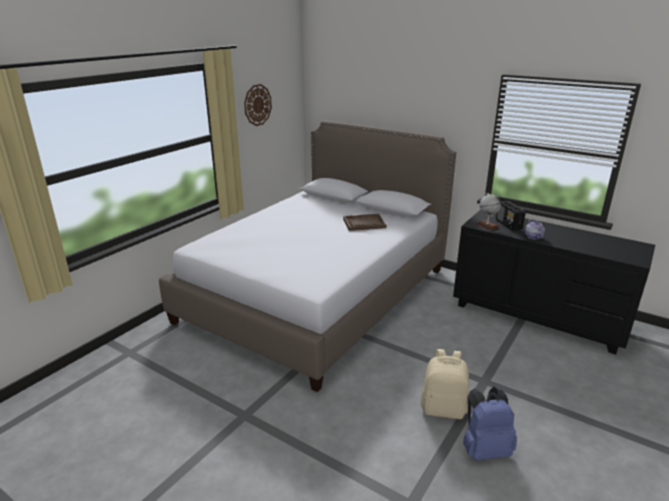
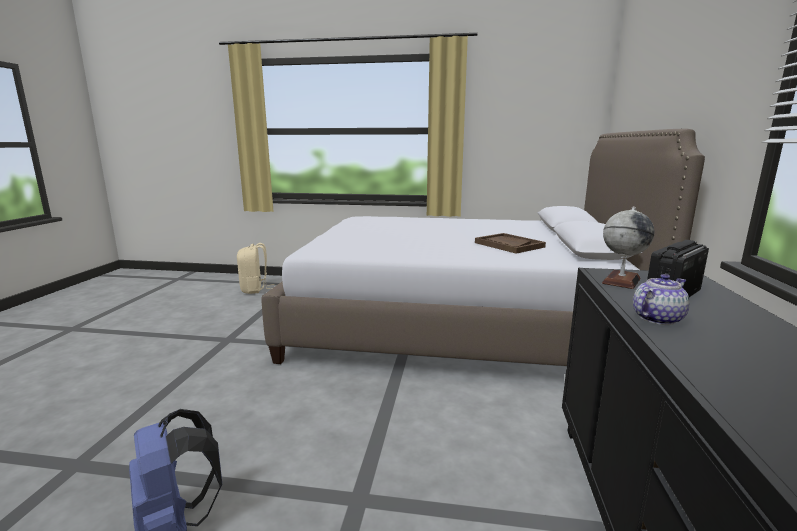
camera: 65 degrees right, 10 degrees down
(257, 105) = (514, 107): wall clock -> none
(443, 408) = (268, 461): beige backpack -> beige backpack (255, 289)

